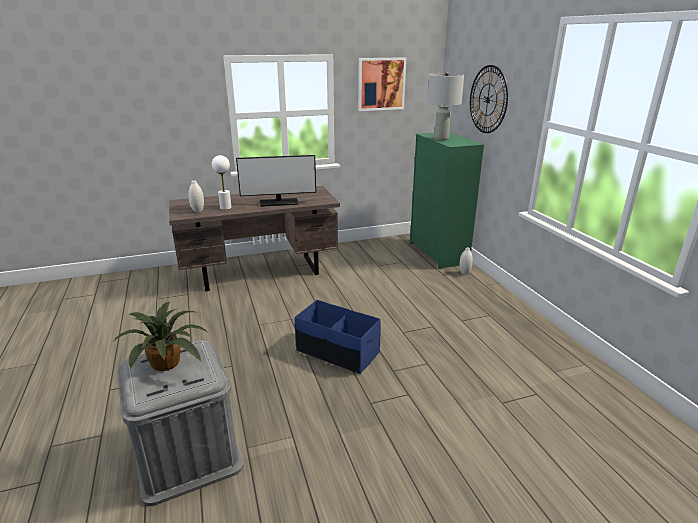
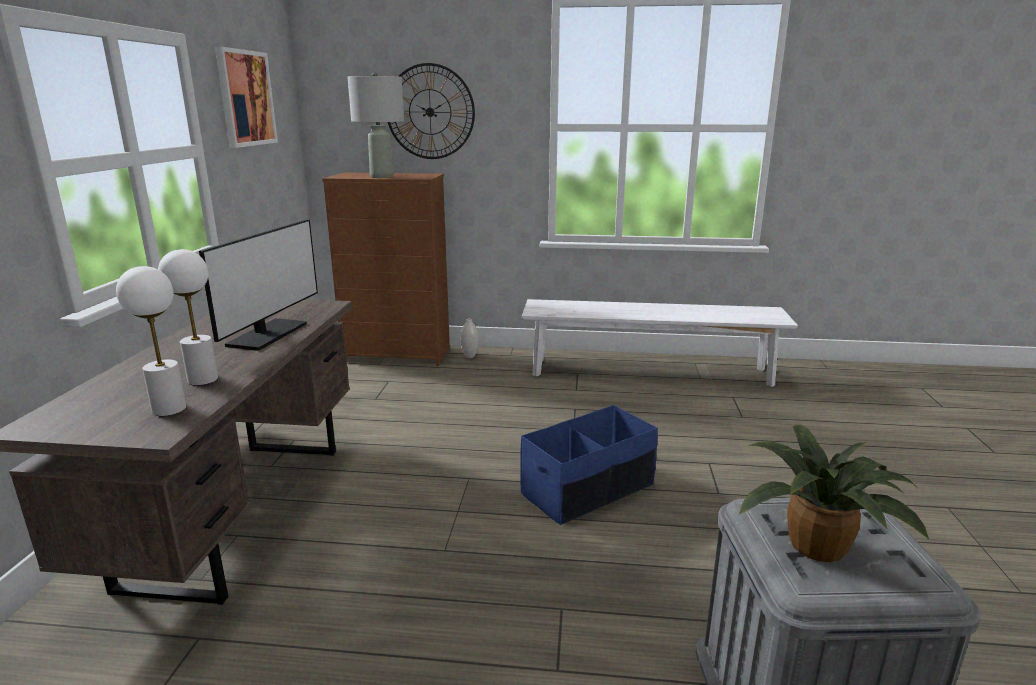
camera: 65 degrees left, 5 degrees down
(198, 211) = (169, 409): white vase -> white table lamp
(438, 253) = (398, 354): green dresser -> brown dresser
(532, 345) = (649, 372): none -> white bench

